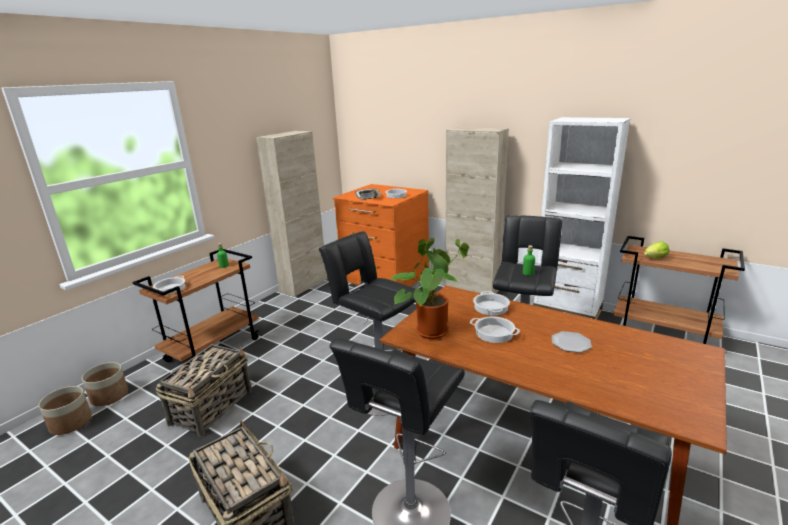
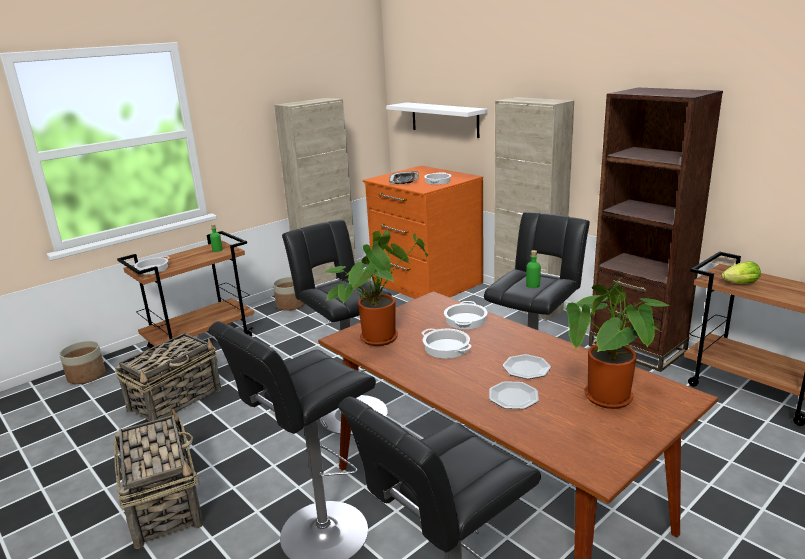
camera: 15 degrees right, 0 degrees up
(71, 423) = (44, 396): planter -> planter (291, 305)
(392, 146) = (444, 119): none -> white shelf
(567, 312) = (636, 348): white bookcase -> brown bookcase
(581, 370) = (513, 397): none -> plate
(655, 362) = (610, 401): none -> potted plant

